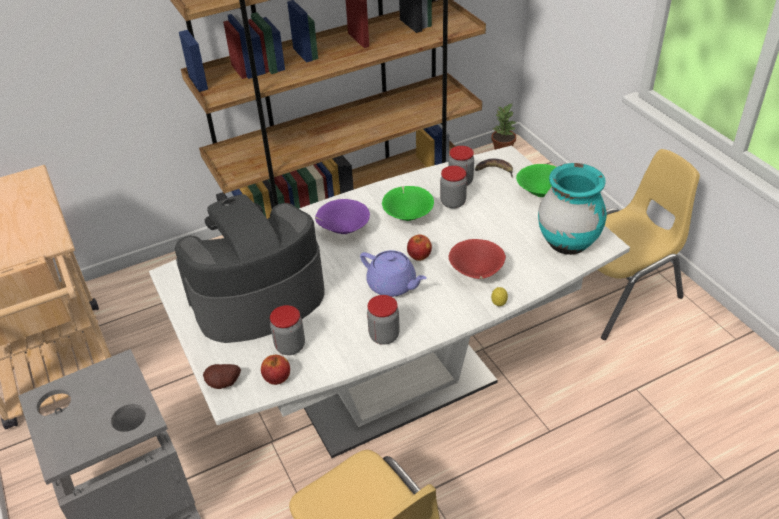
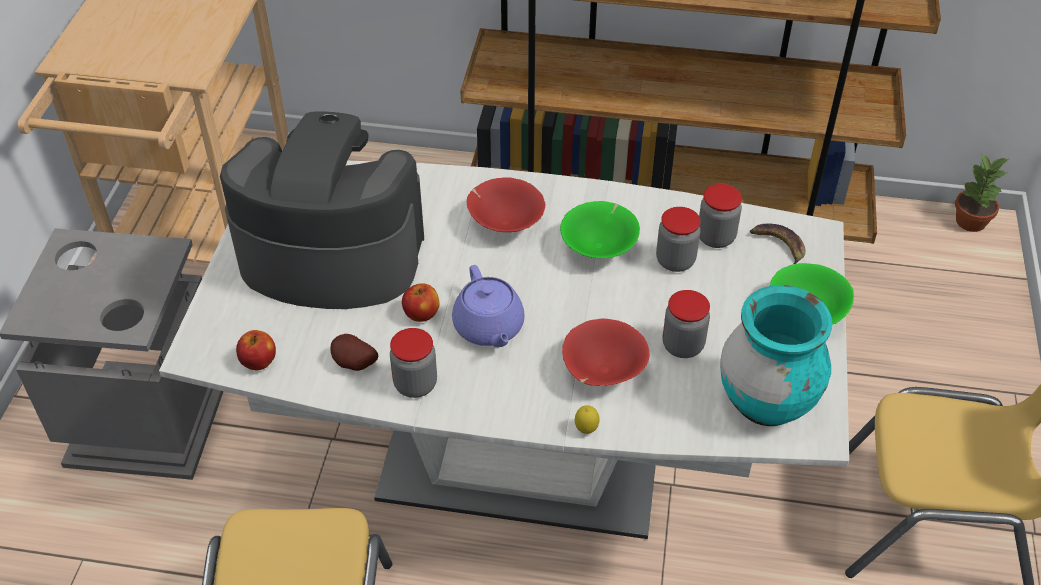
camera: 35 degrees right, 5 degrees up
(224, 384) = (203, 335): potato -> potato (353, 365)
(290, 346) = (307, 333): jar -> jar (682, 346)
(343, 230) = (504, 224): purple bowl -> red bowl
(419, 256) = (558, 309): apple -> apple (421, 314)

